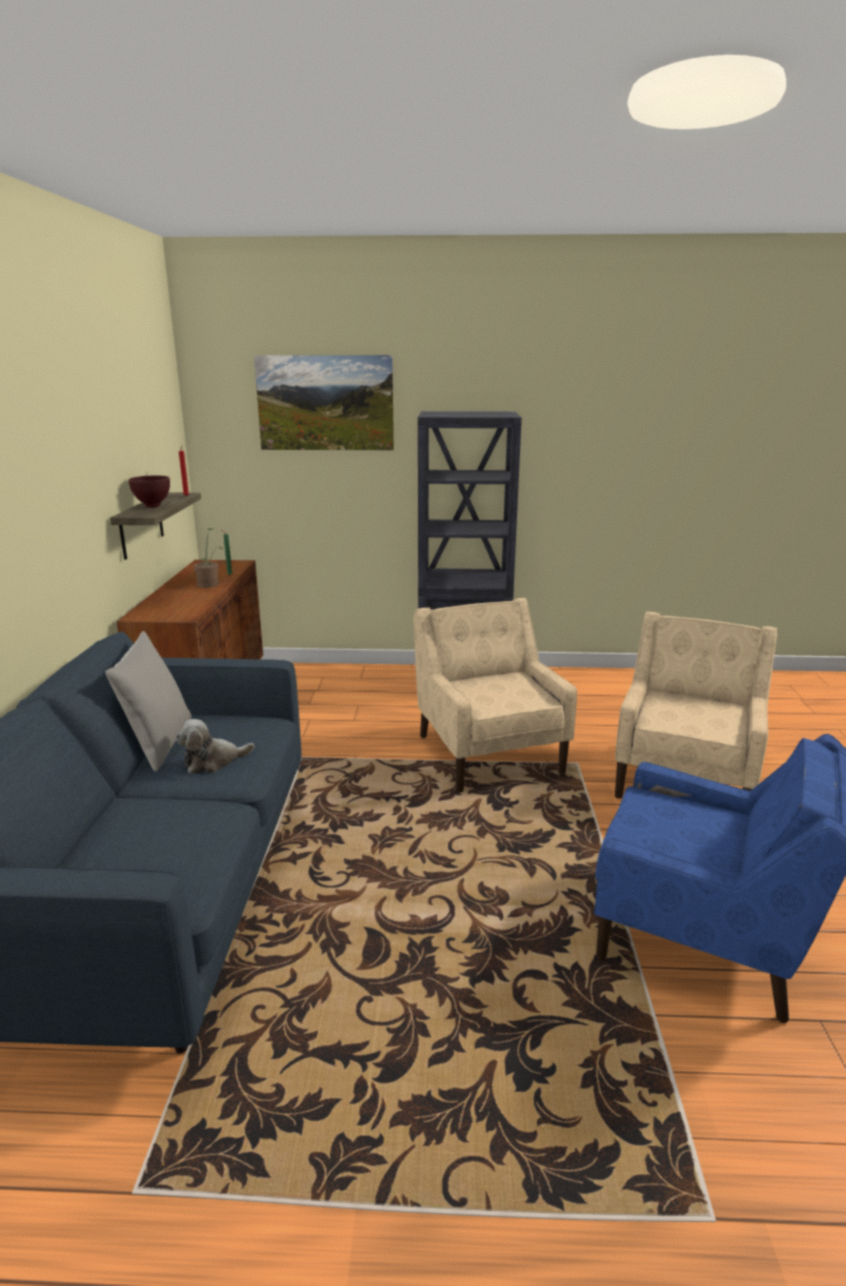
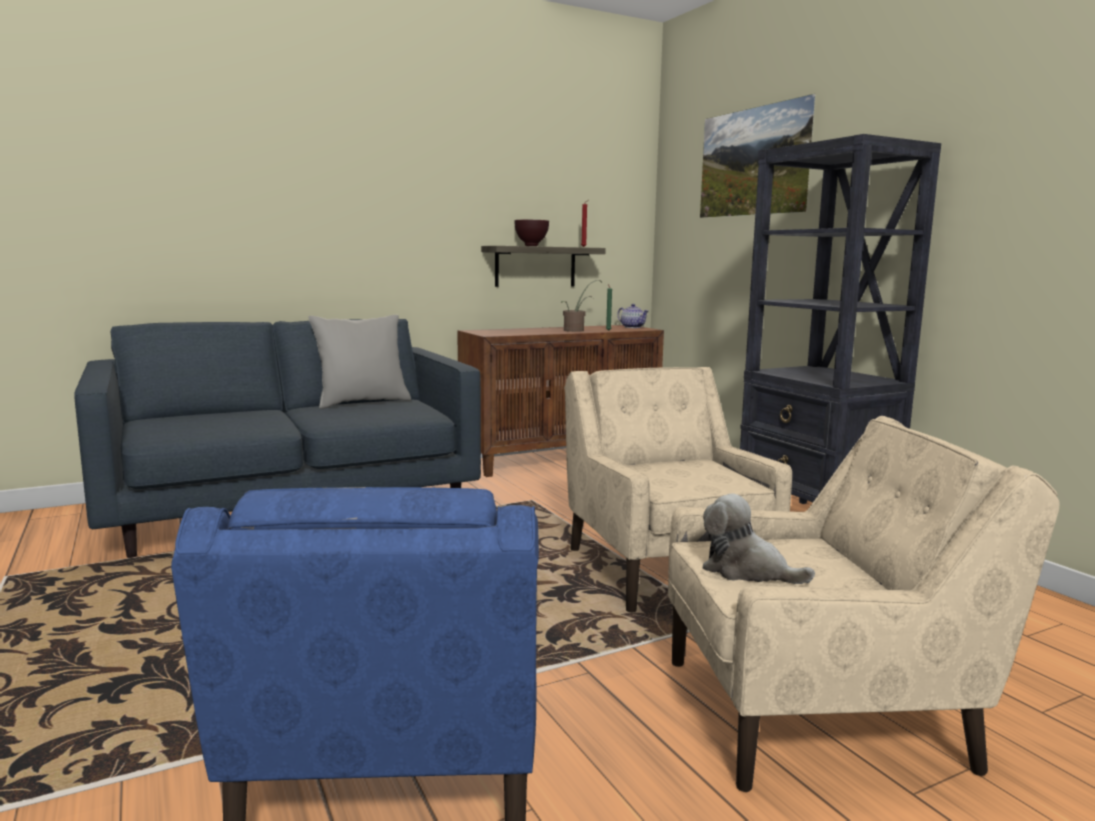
camera: 60 degrees right, 10 degrees down
(213, 761) = (348, 415): plush toy -> plush toy (747, 571)
(219, 563) = (632, 327): none -> teapot
(489, 753) = (665, 569): beige armchair -> beige armchair turned 60 degrees counterclockwise

